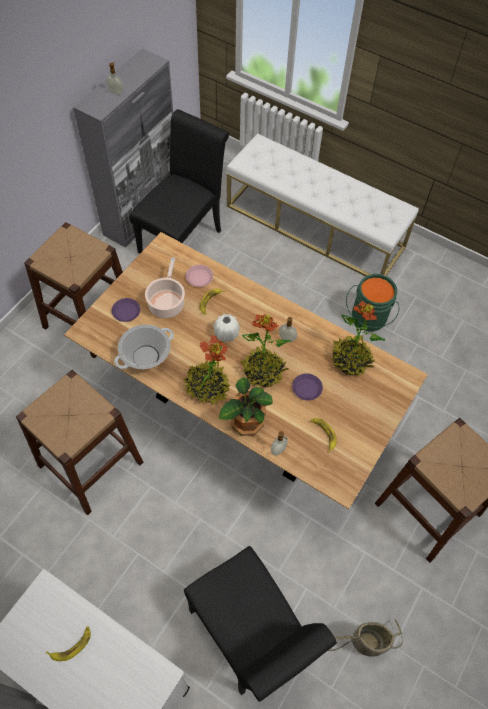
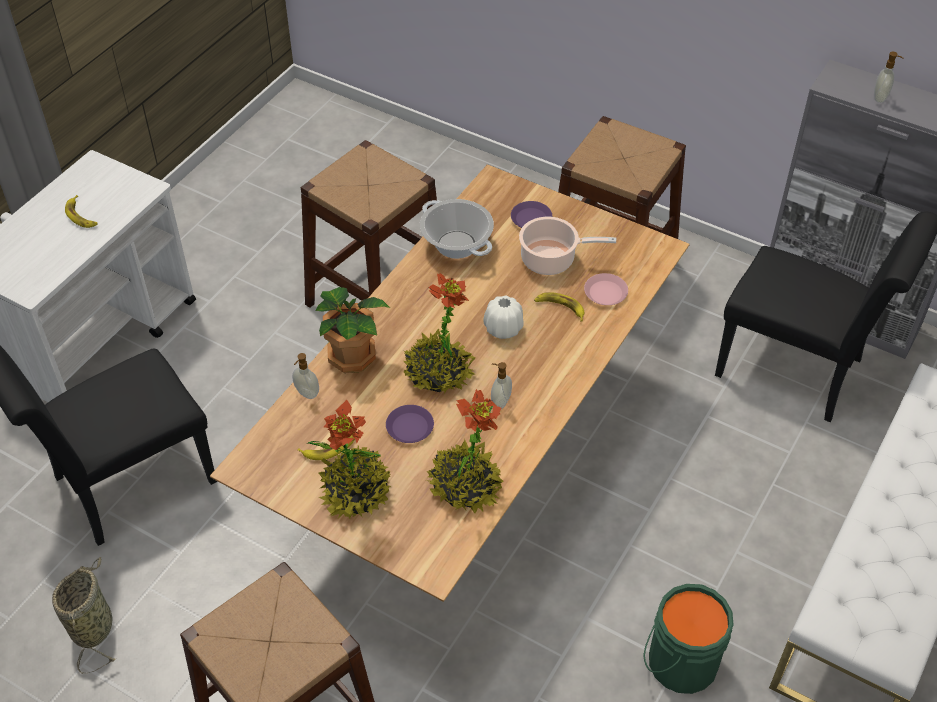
camera: 90 degrees right, 10 degrees down
(207, 387) = (409, 311): potted plant -> potted plant (356, 492)

